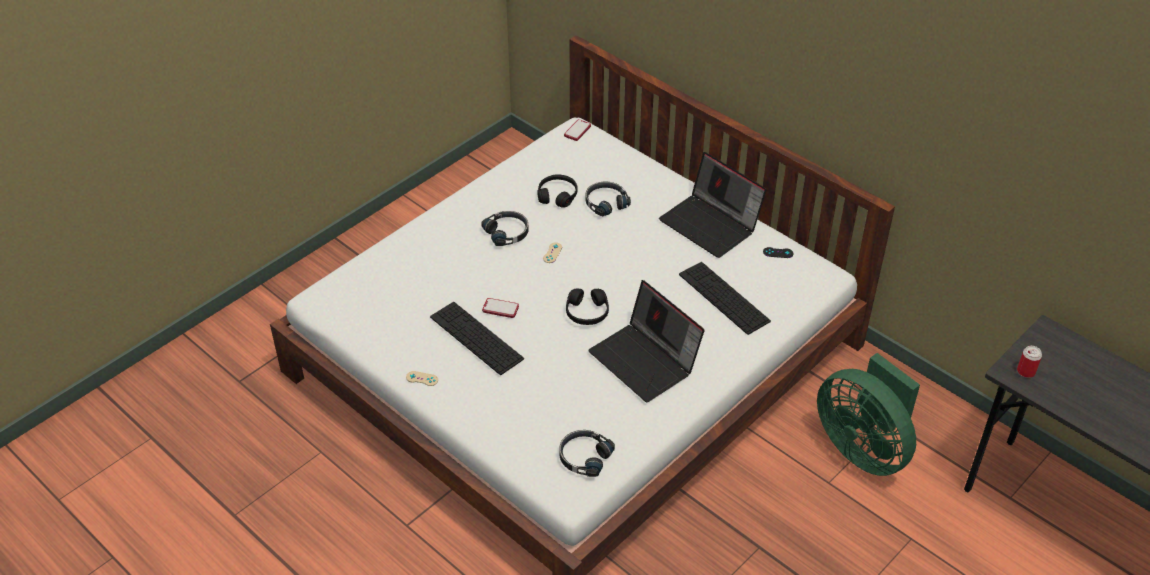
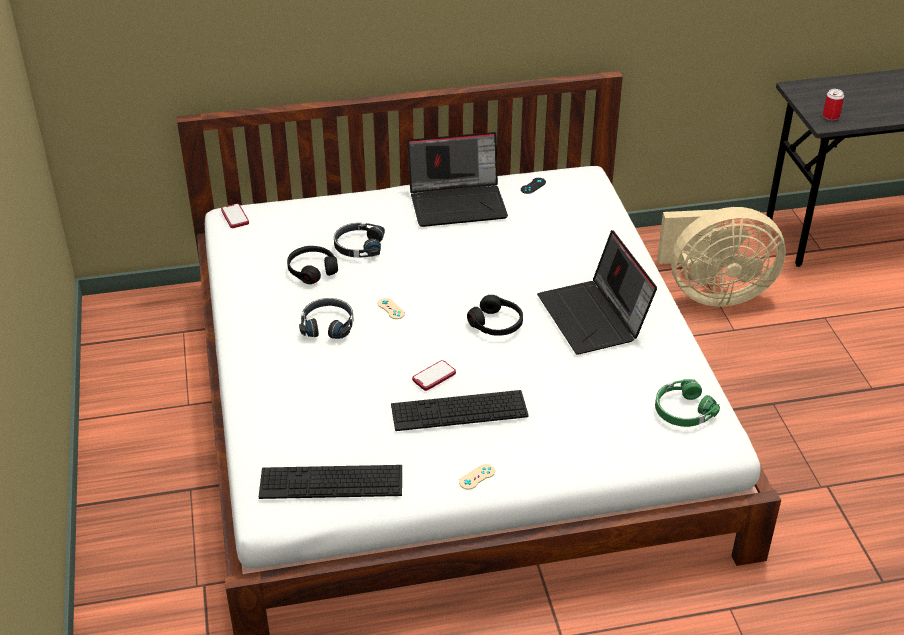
camera: 55 degrees left, 5 degrees down
(584, 457) = (682, 411): black headphones -> green headphones
(646, 361) = (594, 318): laptop -> laptop turned 75 degrees clockwise
(724, 297) = (558, 238): keyboard -> keyboard (331, 482)
(863, 448) = (712, 293): green fan -> beige fan

